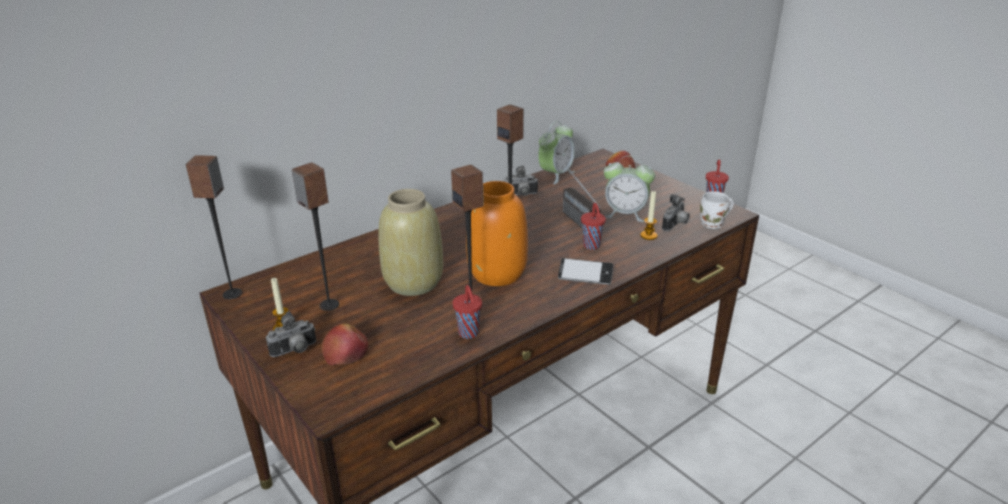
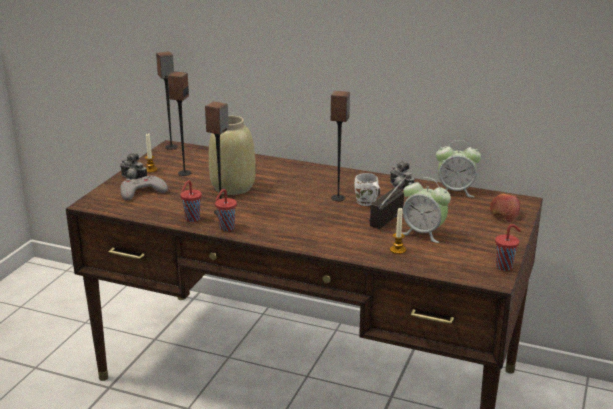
camera: 60 degrees right, 5 degrees down
(346, 352) = (142, 192): apple -> grey game controller
(498, 273) = (273, 209): orange vase -> none
(585, 275) = (304, 239): phone -> none
(592, 246) = (351, 232): red cup -> red cup (226, 228)
(625, 214) = (423, 233): alarm clock -> alarm clock turned 45 degrees counterclockwise
(675, 225) = (432, 258): camera -> none
(713, 225) = (456, 274): white mug -> white mug (366, 203)

